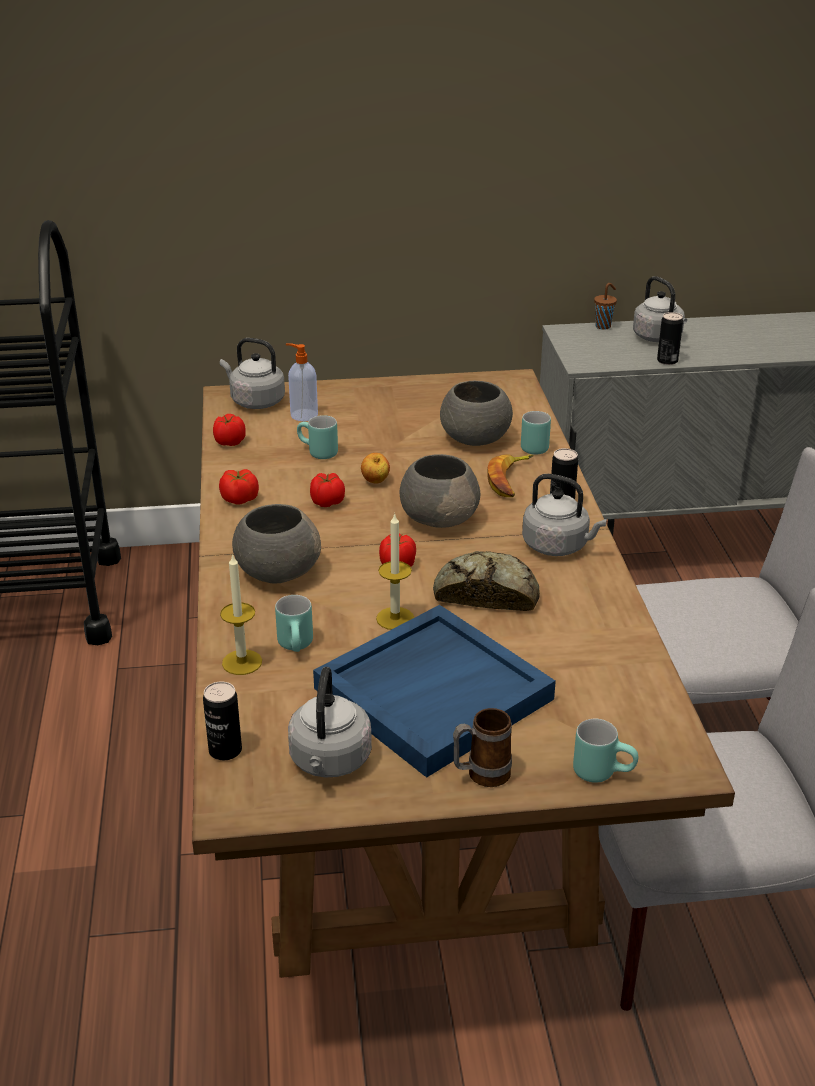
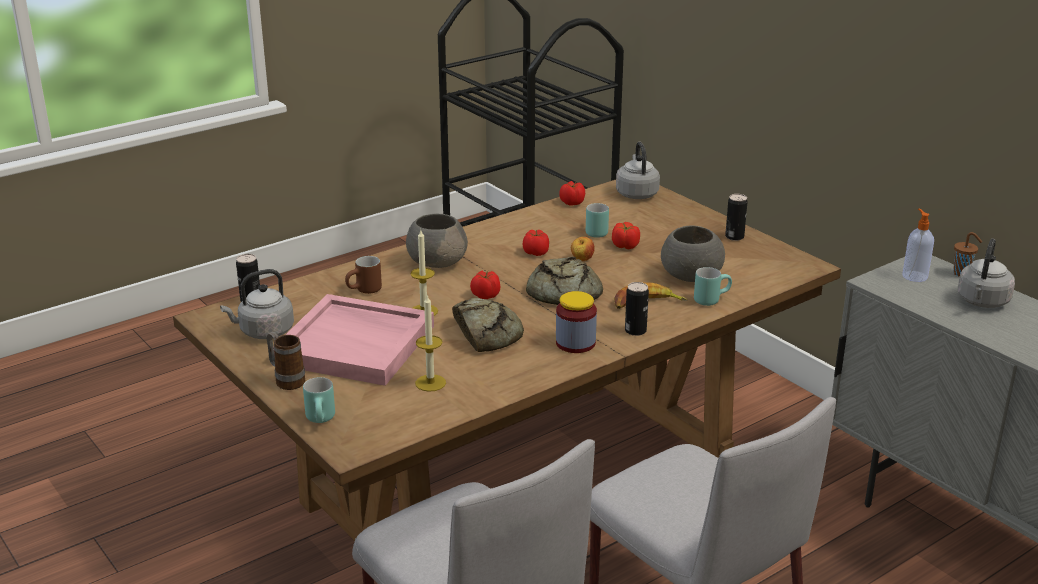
camera: 60 degrees right, 5 degrees down
(240, 499) = (506, 227): tomato -> tomato (625, 246)
(242, 662) = (334, 281): candle -> candle (430, 383)
(298, 647) = (365, 291): turquoise mug -> brown mug
(303, 415) = (640, 212): soap dispenser -> soap dispenser (914, 276)
(433, 692) = (356, 344): blue tray -> pink tray
(439, 517) = (562, 293): grey bowl -> bread
(558, 546) = (575, 343): grey kettle -> jar
(667, 361) = (941, 315): can -> can (734, 237)

